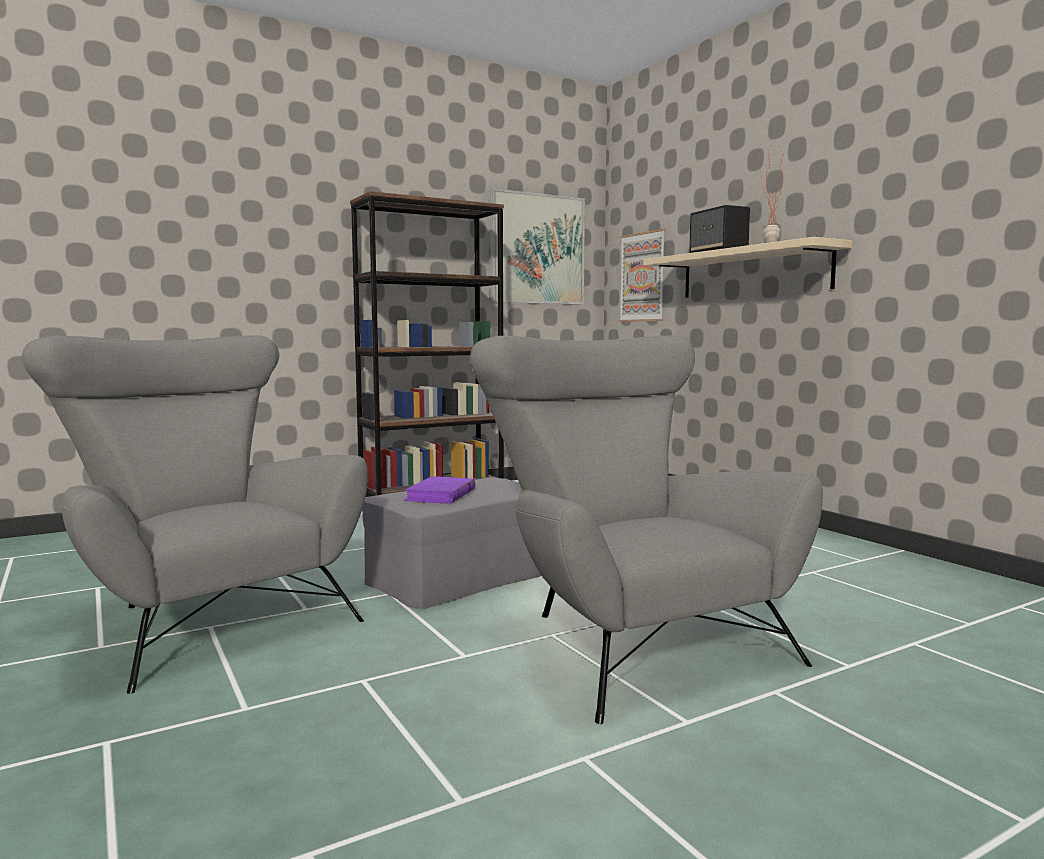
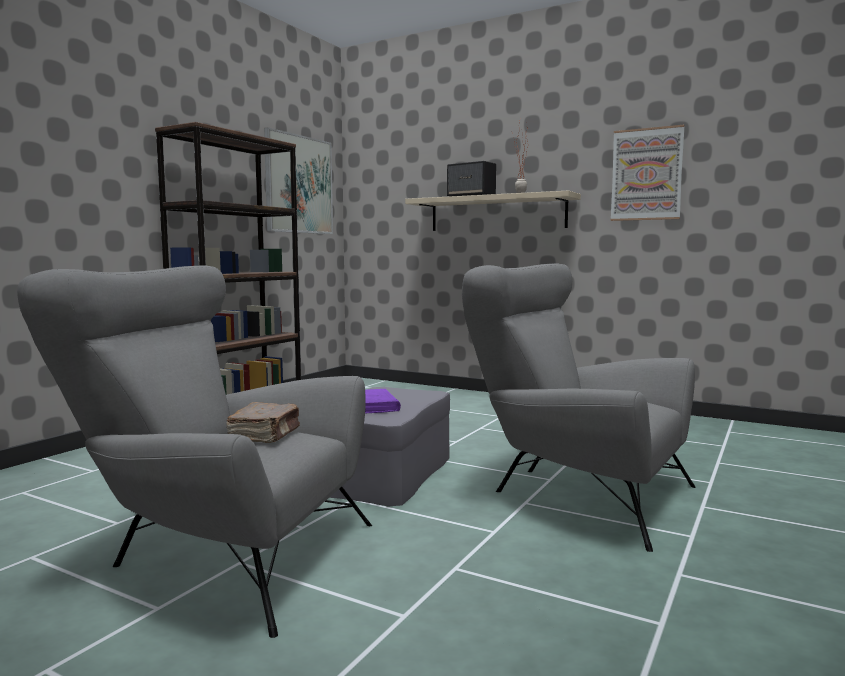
camera: 30 degrees left, 0 degrees up
(236, 505) = (266, 435): none -> brown book
(642, 277) = (387, 212): picture -> picture (646, 174)

